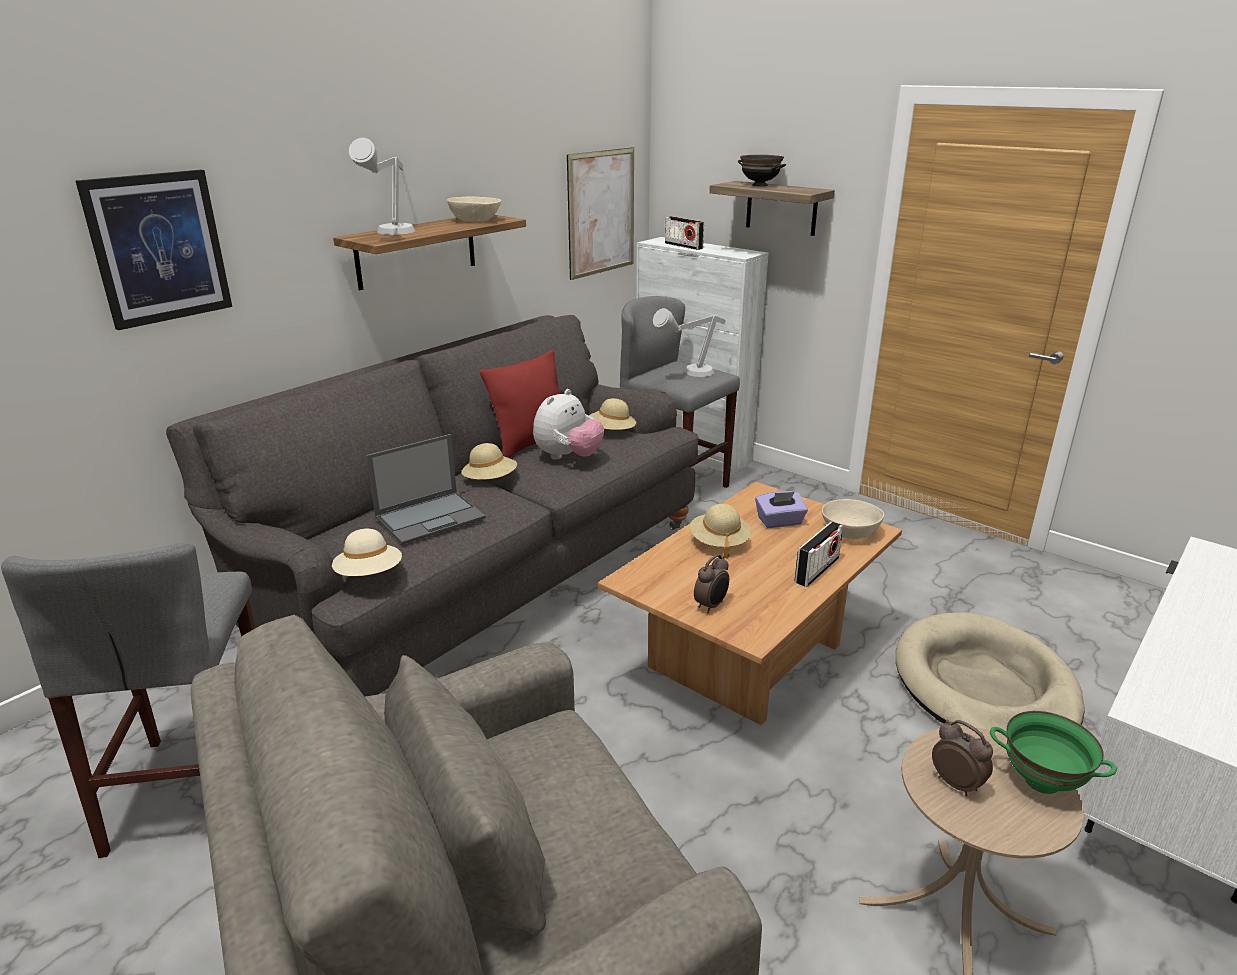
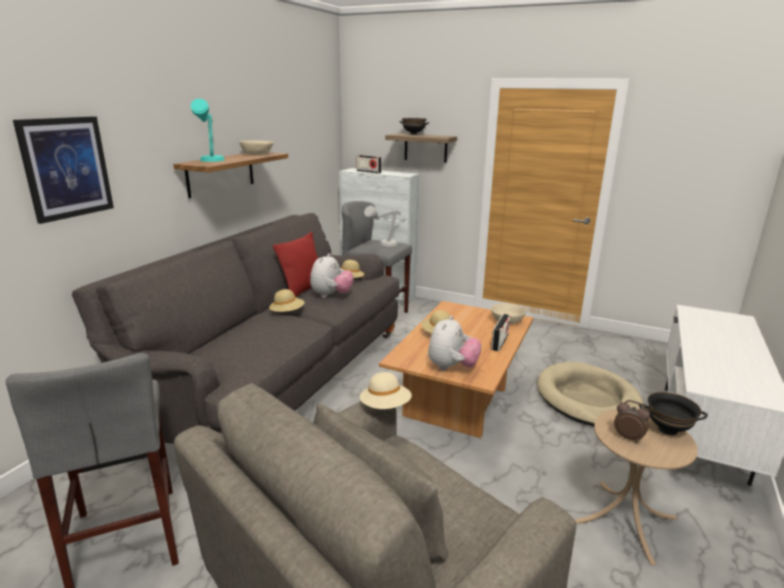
camera: 15 degrees left, 5 degrees down
(369, 574) = (237, 373): beige hat -> beige hat (385, 406)
(389, 234) = (210, 161): grey table lamp -> turquoise table lamp
(431, 517) = (262, 336): laptop -> none
(601, 213) = (318, 153): picture -> none
(711, 606) = (452, 367): alarm clock -> plush toy
(780, 522) = (466, 320): purple tissue box -> none
(1042, 781) = (667, 429): green bowl -> black bowl

